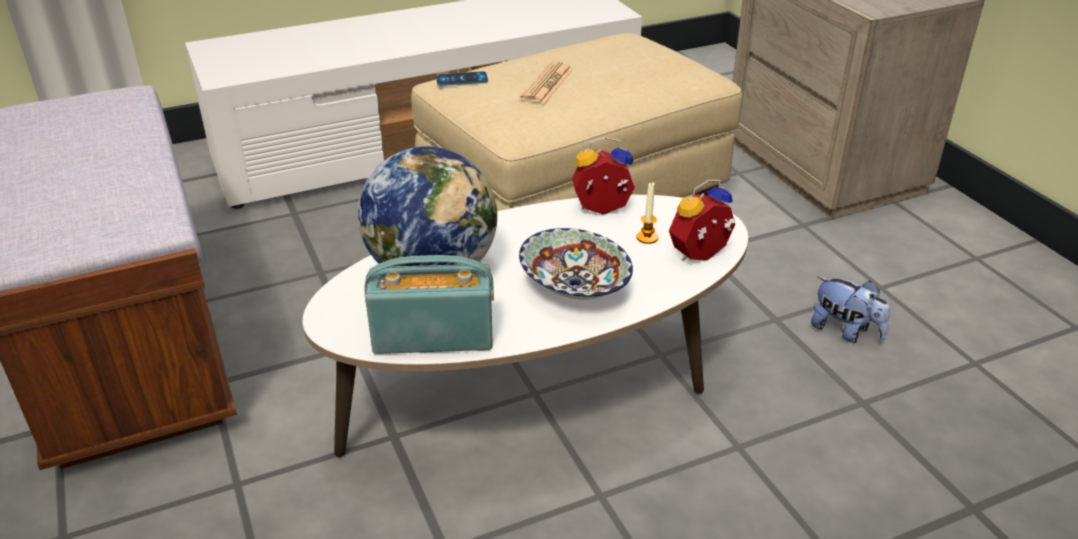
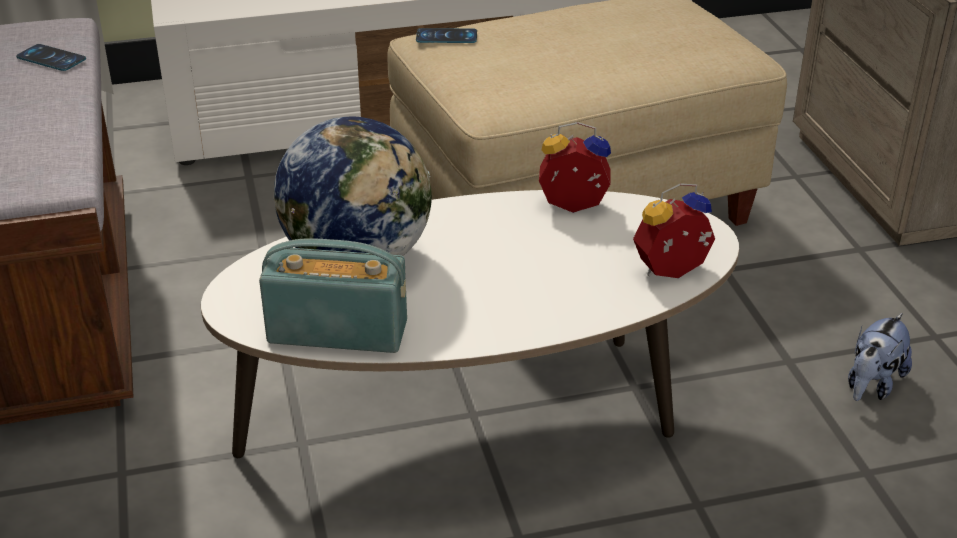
camera: 10 degrees right, 0 degrees up
(123, 121) = (51, 58): none -> phone
(547, 84) = (545, 50): newspaper -> none
(575, 287) = (513, 294): bowl -> none
(647, 238) = (615, 245): candle -> none
(845, 331) = (872, 385): plush toy -> plush toy turned 75 degrees clockwise

